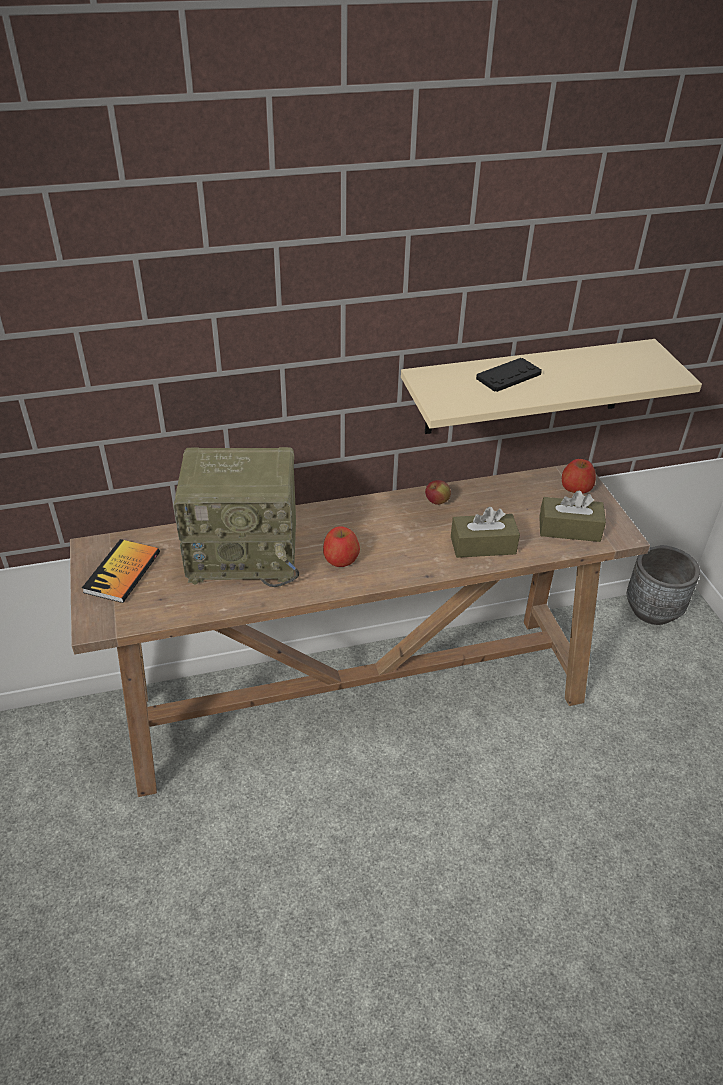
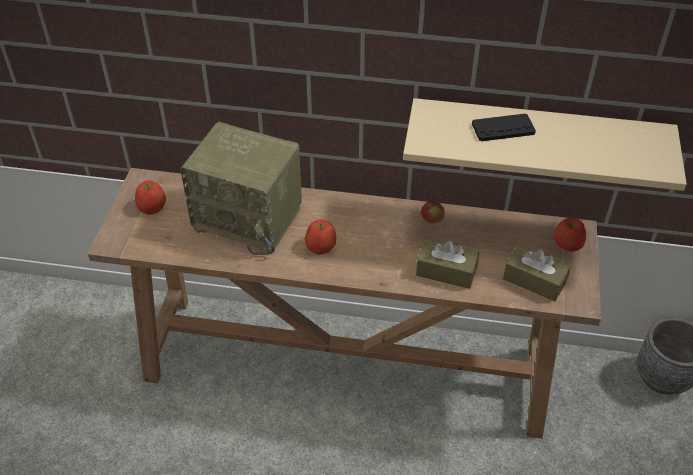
camera: 25 degrees right, 5 degrees up
(122, 572) = (152, 206): book -> apple

